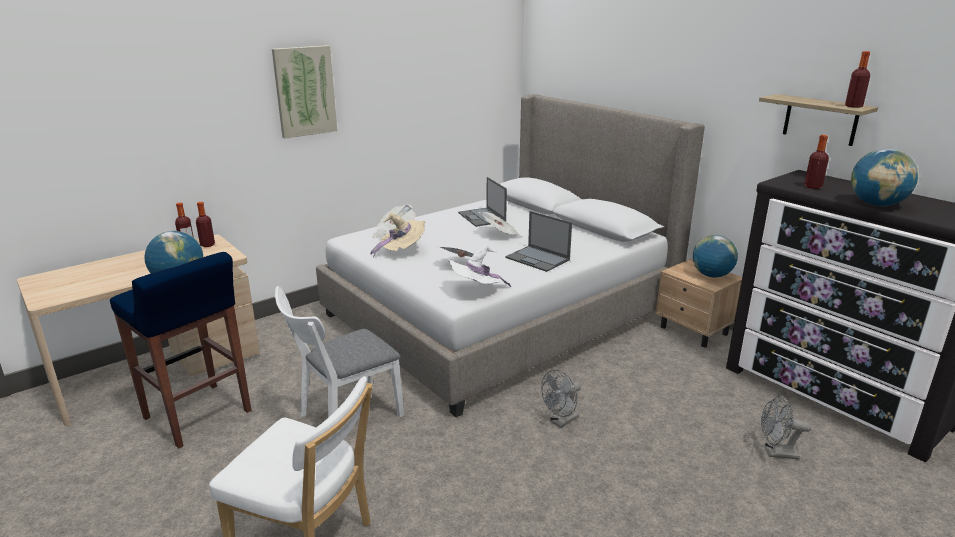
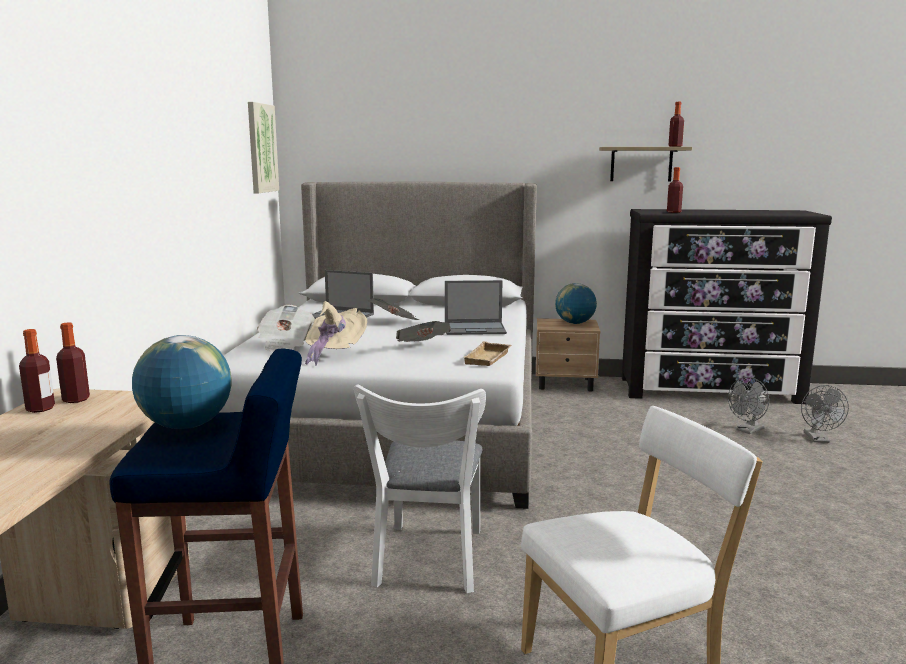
camera: 45 degrees left, 10 degrees down
(304, 91) = (126, 158): picture -> picture (261, 148)
(476, 291) = (489, 359): white hat -> beige tray
(561, 421) = (606, 473): grey fan -> grey fan (818, 439)
(876, 204) = (733, 213): globe -> none

